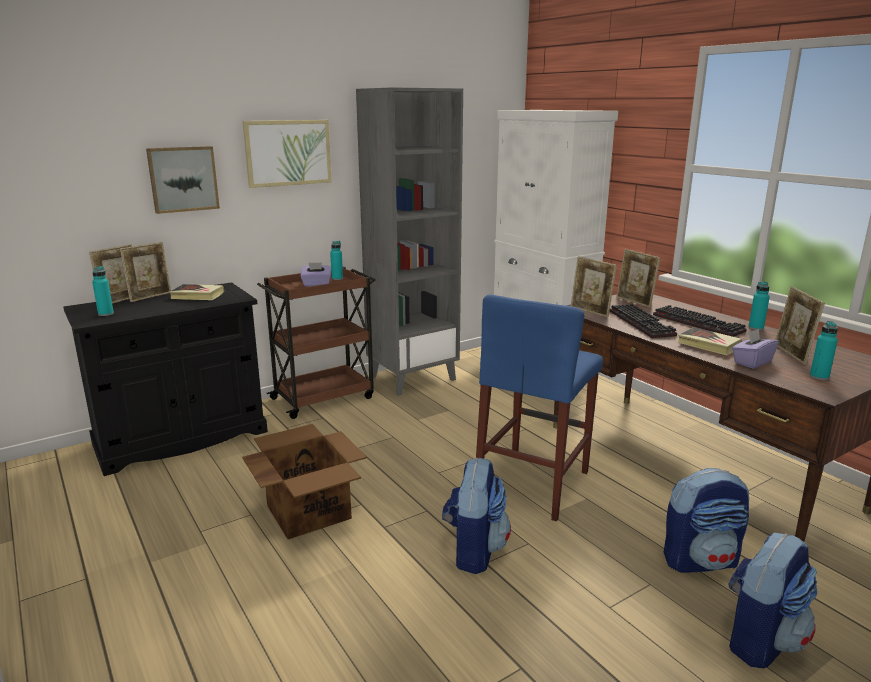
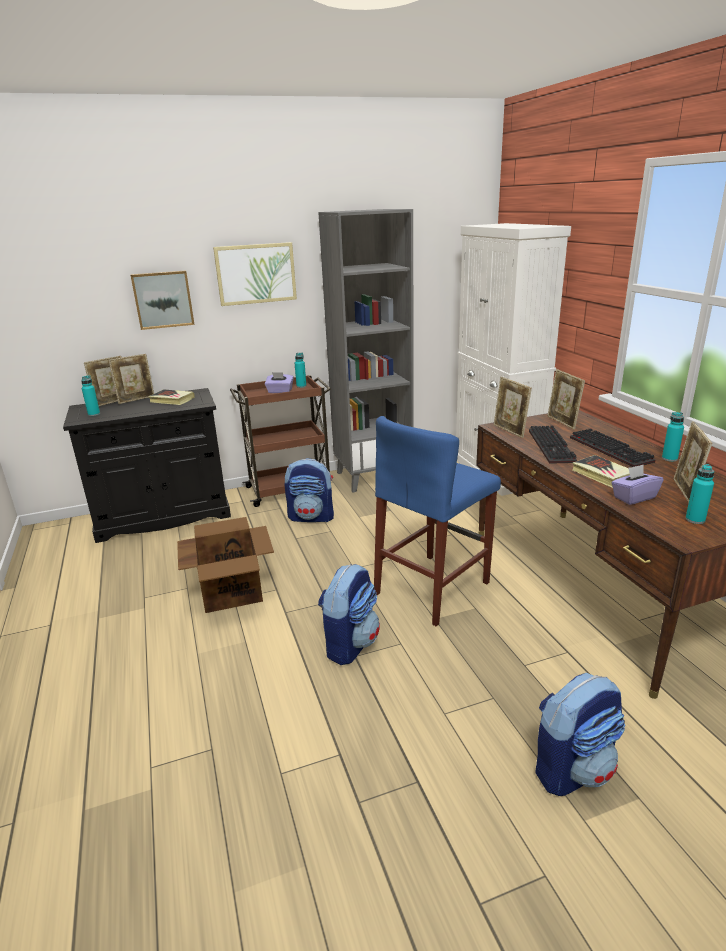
camera: 15 degrees right, 5 degrees up
(700, 560) = (554, 682): backpack -> backpack (312, 517)

